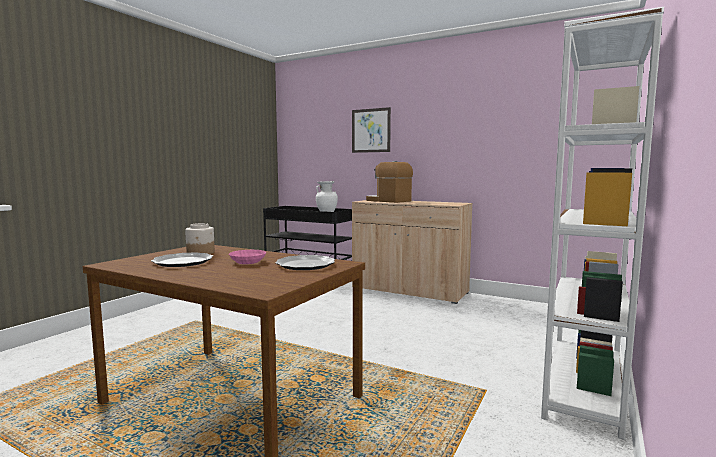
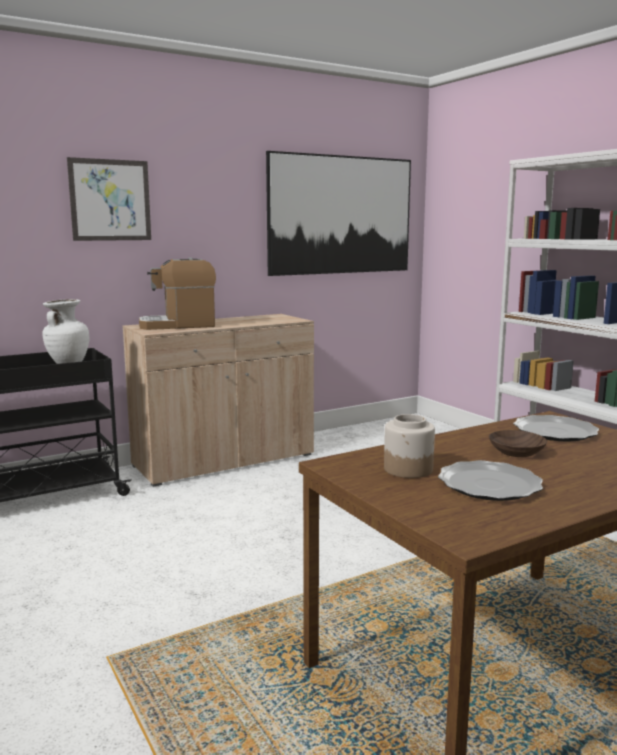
camera: 60 degrees left, 5 degrees up
(247, 262) = (515, 452): pink bowl -> brown bowl
(531, 131) = (341, 215): none -> picture

